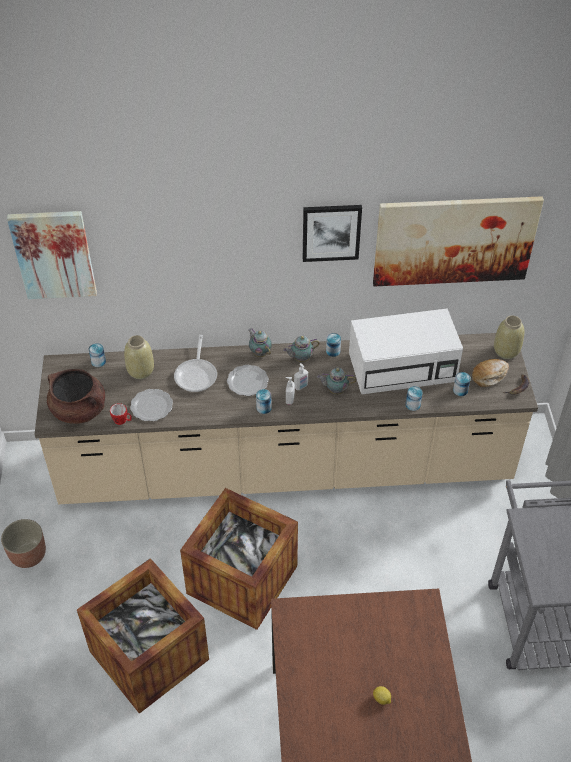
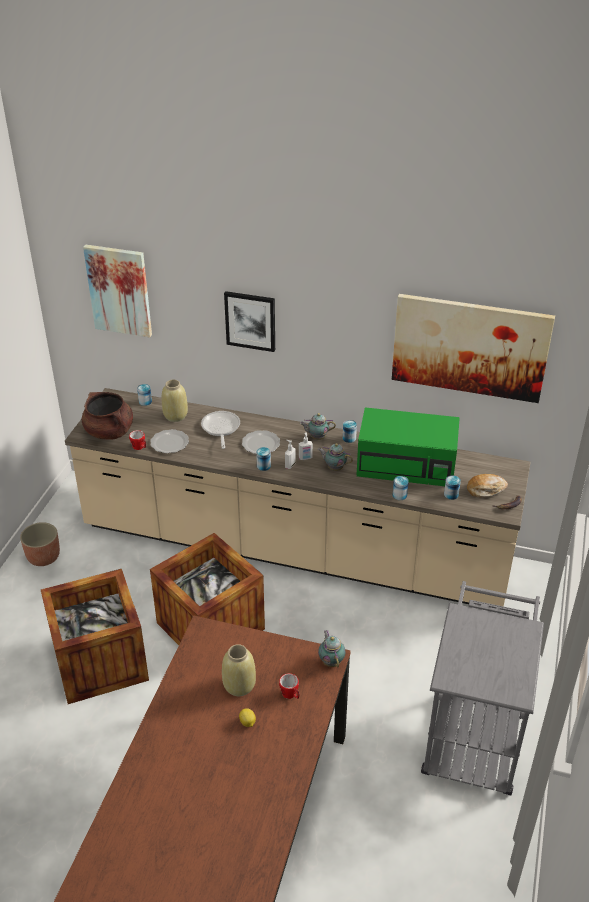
camera: 20 degrees right, 10 degrees down
(197, 374) = (220, 429): frying pan -> frying pan turned 150 degrees clockwise
(260, 353) = (283, 425): teapot -> teapot (331, 661)
(331, 232) = (354, 315): picture -> picture (250, 320)
(403, 366) = (407, 464): white microwave -> green microwave
(407, 655) = (291, 695): none -> mug
(506, 351) = (513, 474): beige vase -> beige vase (240, 685)

